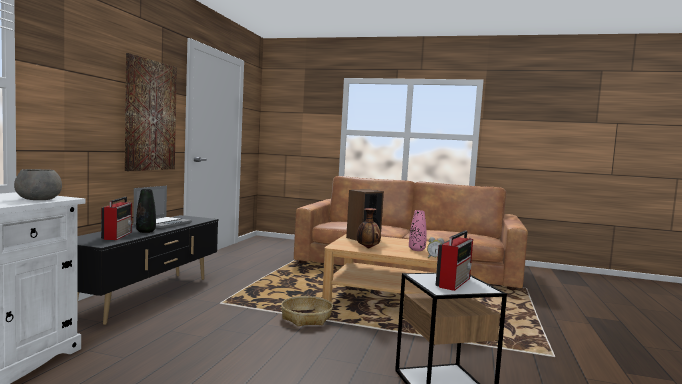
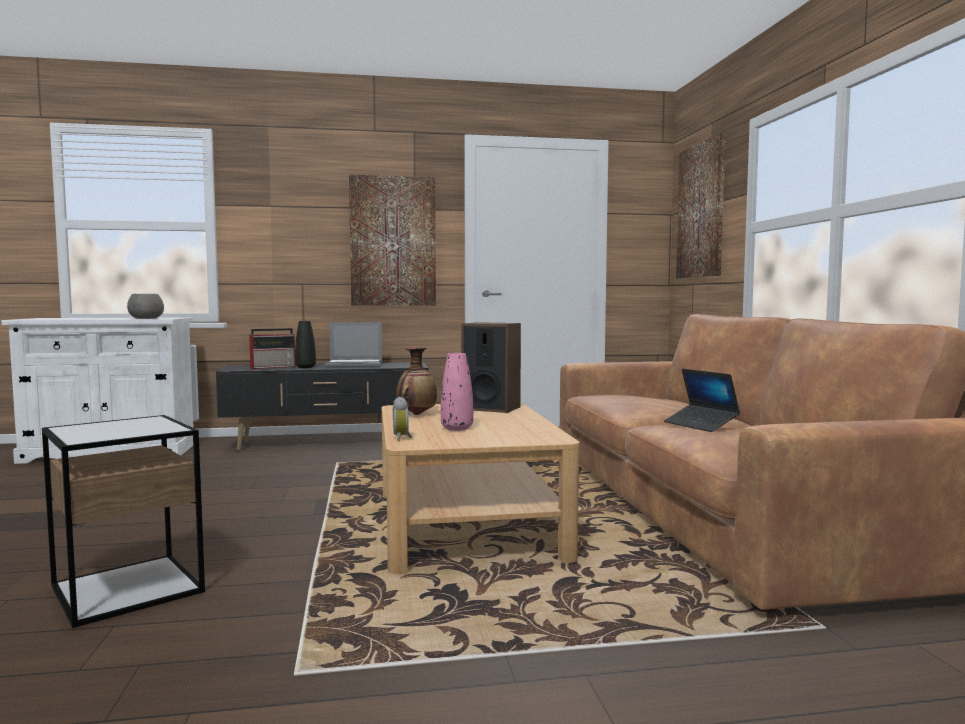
camera: 65 degrees right, 0 degrees up
(296, 115) = (701, 210): none -> picture
(306, 318) = (328, 496): basket -> none
(436, 230) = (701, 425): none -> laptop
(454, 282) = (120, 429): radio -> none

